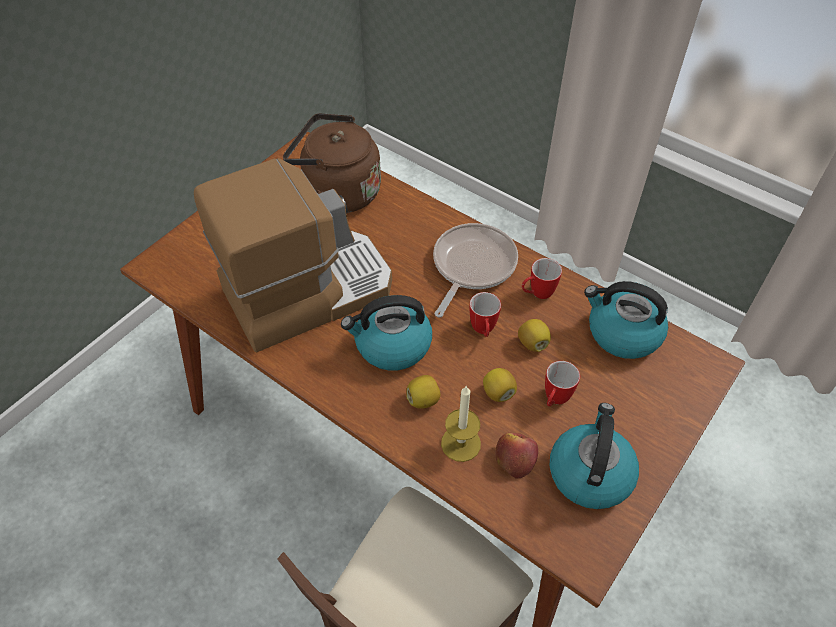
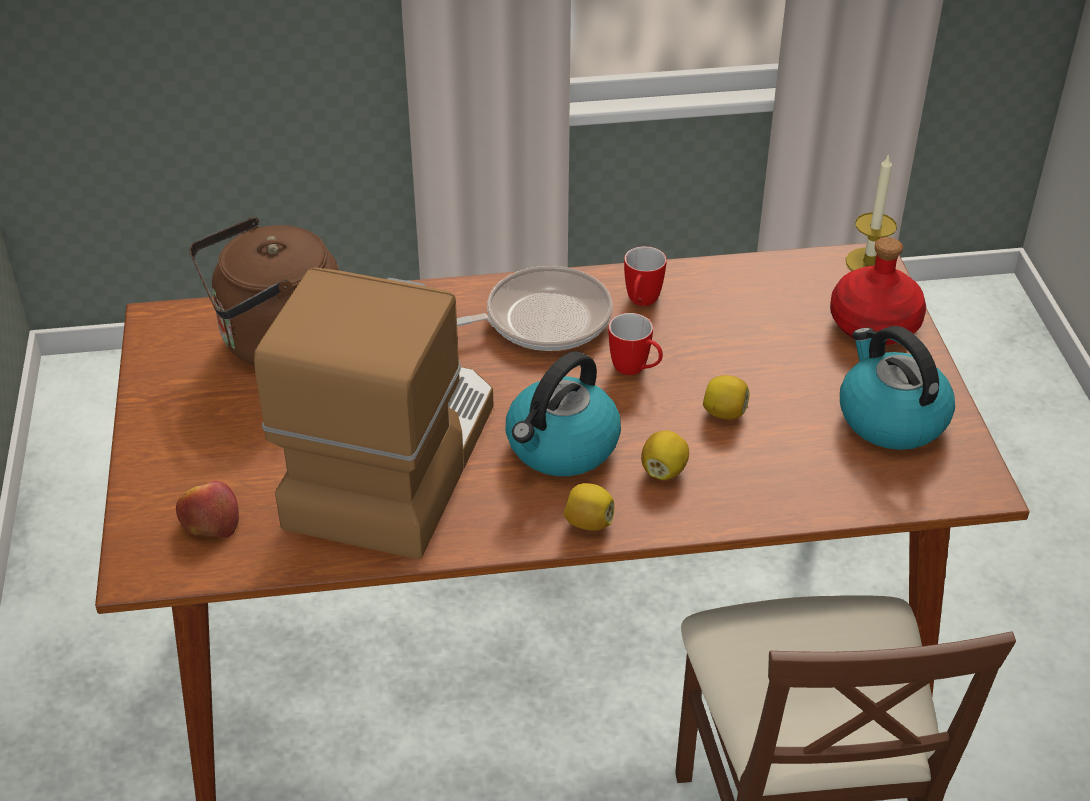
camera: 45 degrees left, 10 degrees down
(460, 443) = (751, 480): candle -> candle (869, 262)
(471, 266) = (540, 320): frying pan -> frying pan turned 90 degrees clockwise
(515, 457) = (814, 454): apple -> apple (209, 520)
(532, 343) = (696, 348): lemon -> lemon (588, 522)
(554, 400) = (782, 382): mug -> none
(622, 333) = (764, 285): kettle -> none
(658, 407) = (873, 325): none -> red bottle

